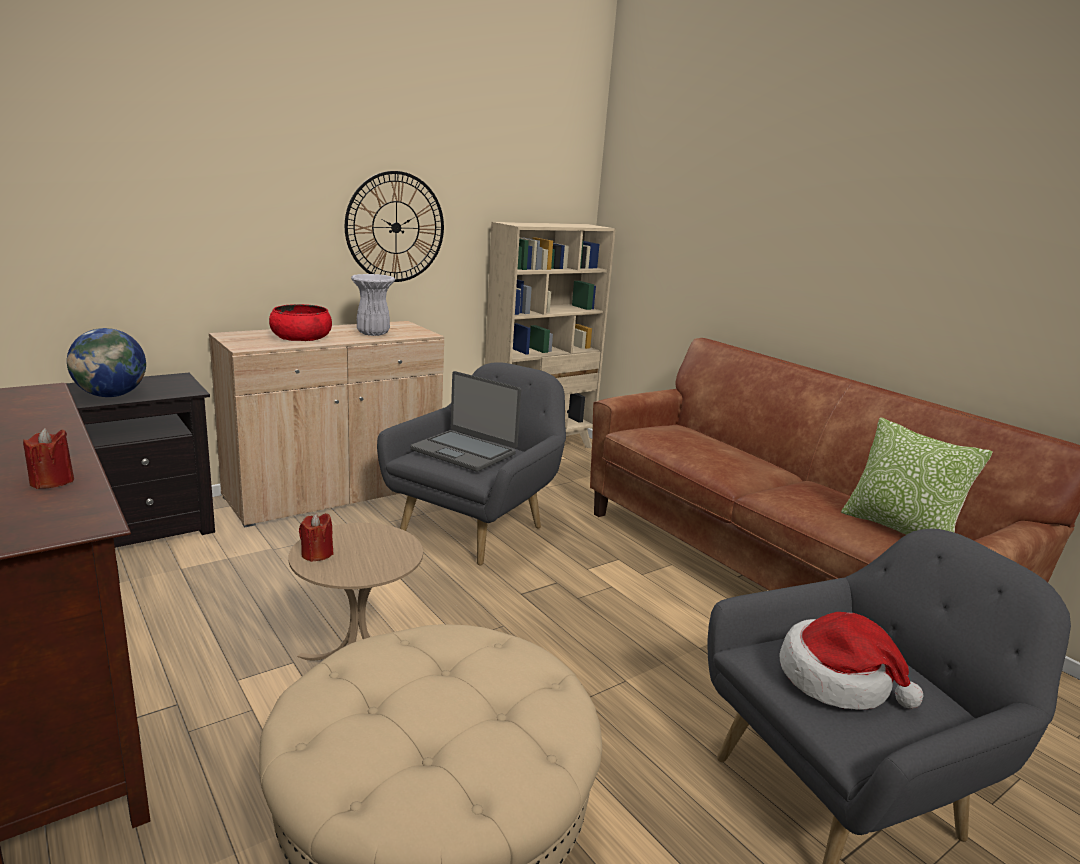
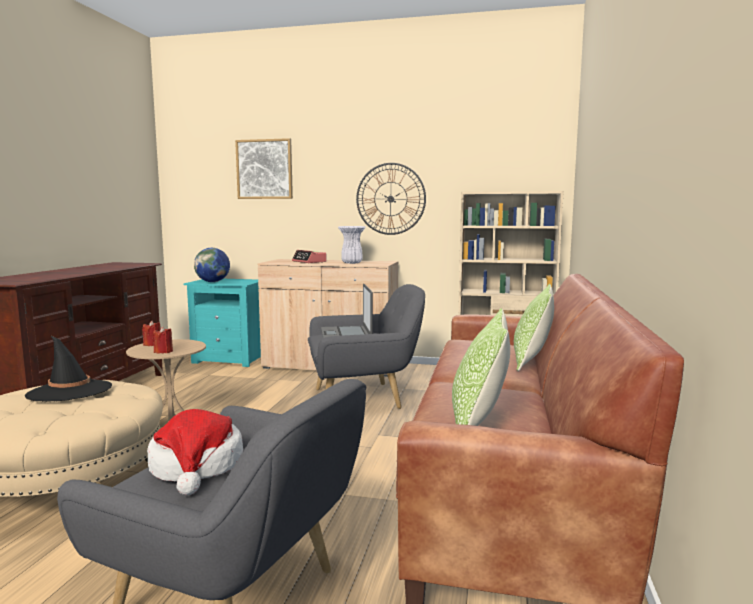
camera: 50 degrees right, 10 degrees down
(52, 481) = (50, 276): red candle -> red candle (163, 351)
(147, 528) = (230, 359): black nightstand -> turquoise nightstand
(169, 165) = (264, 169): none -> picture
(301, 337) = (309, 262): red bowl -> alarm clock
(406, 686) = (70, 391): none -> black hat
(736, 444) = (531, 361): none -> pillow

